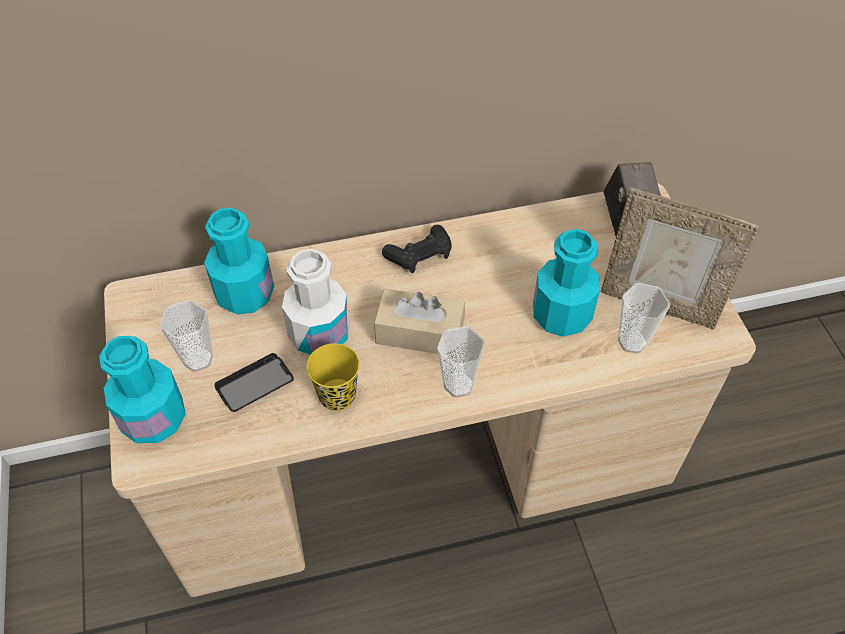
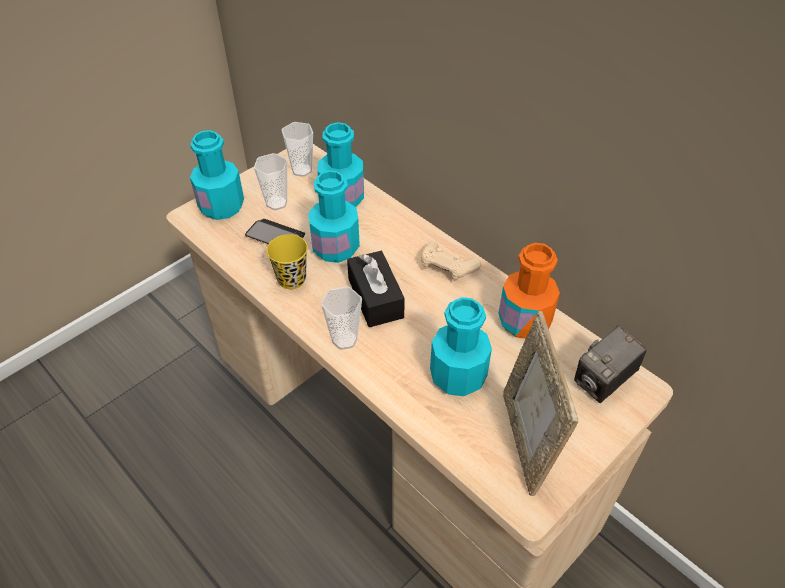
camera: 60 degrees right, 5 degrees down
(319, 334) = (335, 248): white bottle -> turquoise bottle
(419, 333) = (375, 298): beige tissue box -> black tissue box
(420, 255) = (447, 267): black game controller -> beige game controller
(528, 235) = (524, 321): none -> orange bottle
(632, 342) = (467, 436): cup -> cup (301, 170)

